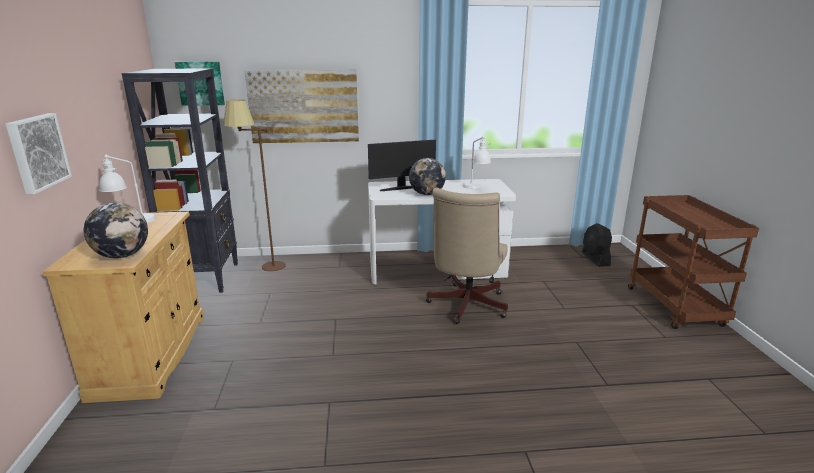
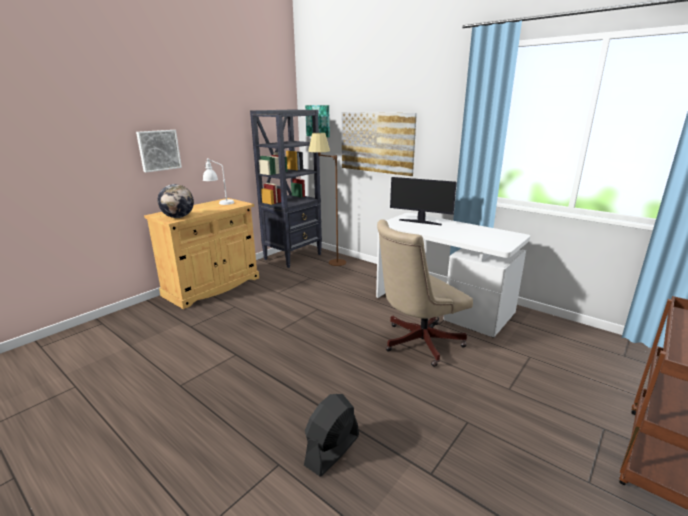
camera: 45 degrees right, 0 degrees up
(426, 194) = (428, 230): globe -> none
(476, 188) = (484, 237): white table lamp -> none
(595, 259) = (640, 364): black fan -> black fan (332, 450)

